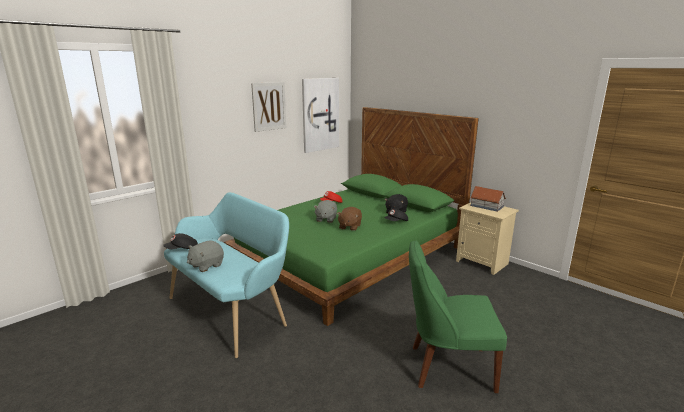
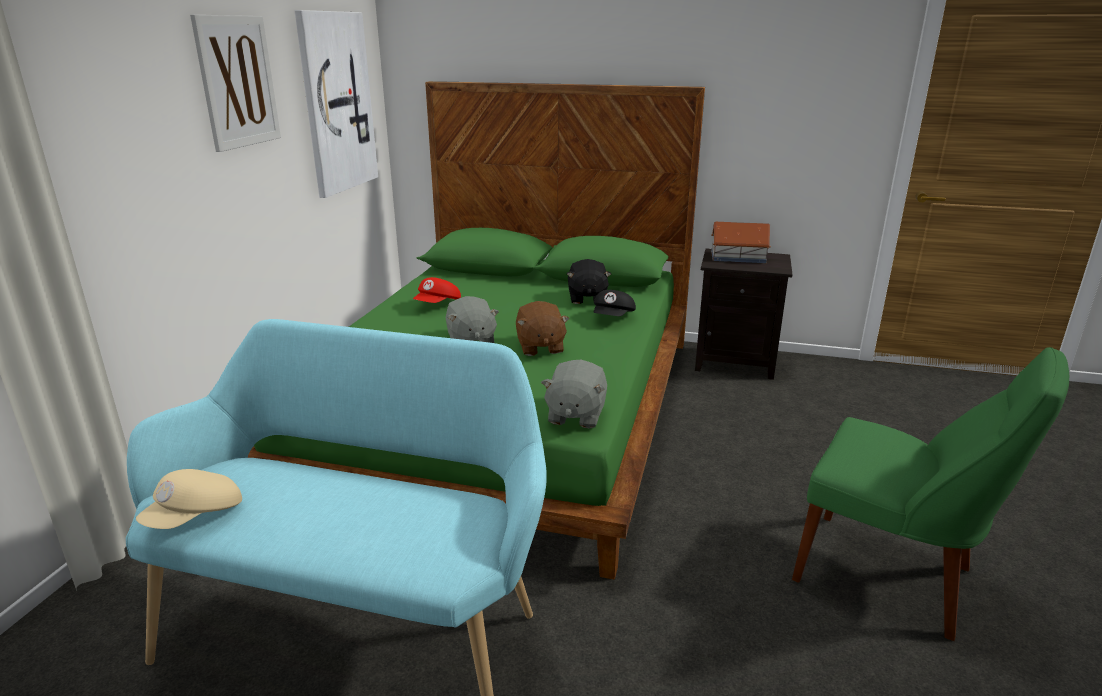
camera: 30 degrees left, 5 degrees up
(182, 250) = (196, 517): black cap -> beige cap
(206, 265) = (326, 540): grey plush toy -> grey plush toy (575, 415)
(447, 367) = (891, 577): green chair -> green chair turned 120 degrees counterclockwise
(483, 262) = (736, 362): beige nightstand -> black nightstand

